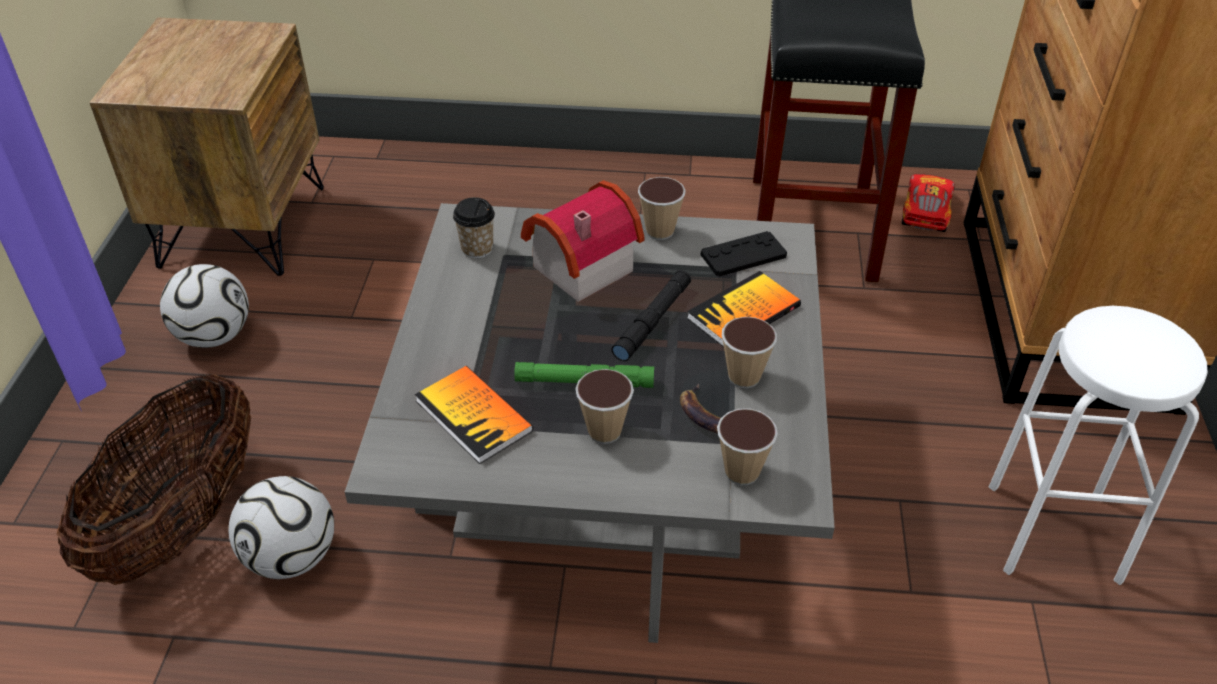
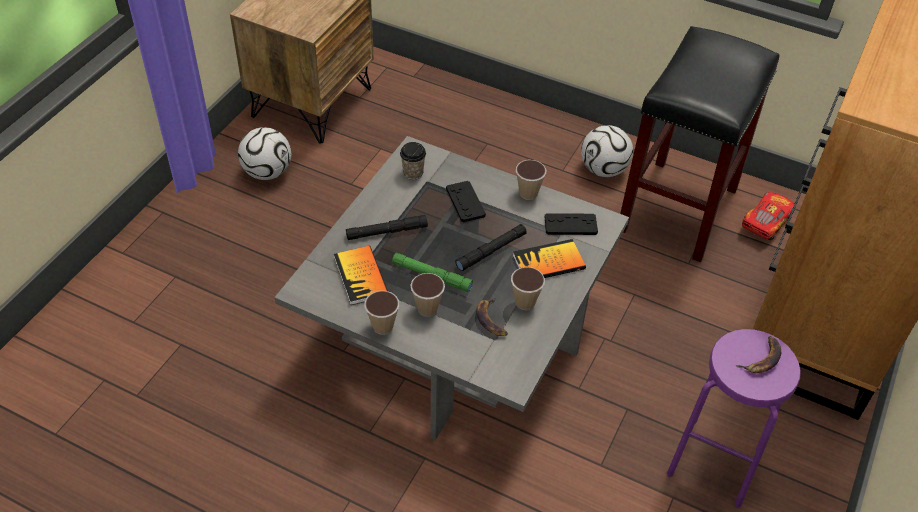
camera: 20 degrees right, 5 degrees up
(182, 523) = (208, 282): basket -> none
(292, 557) = (258, 321): football -> football (603, 170)
(480, 339) = (387, 231): none -> black flashlight
(576, 267) = (465, 202): toy house -> black game controller
(742, 472) = (490, 357): cup -> cup (383, 327)
(1054, 532) = (715, 462): white stool -> purple stool
(1138, 340) = (762, 358): none -> banana

